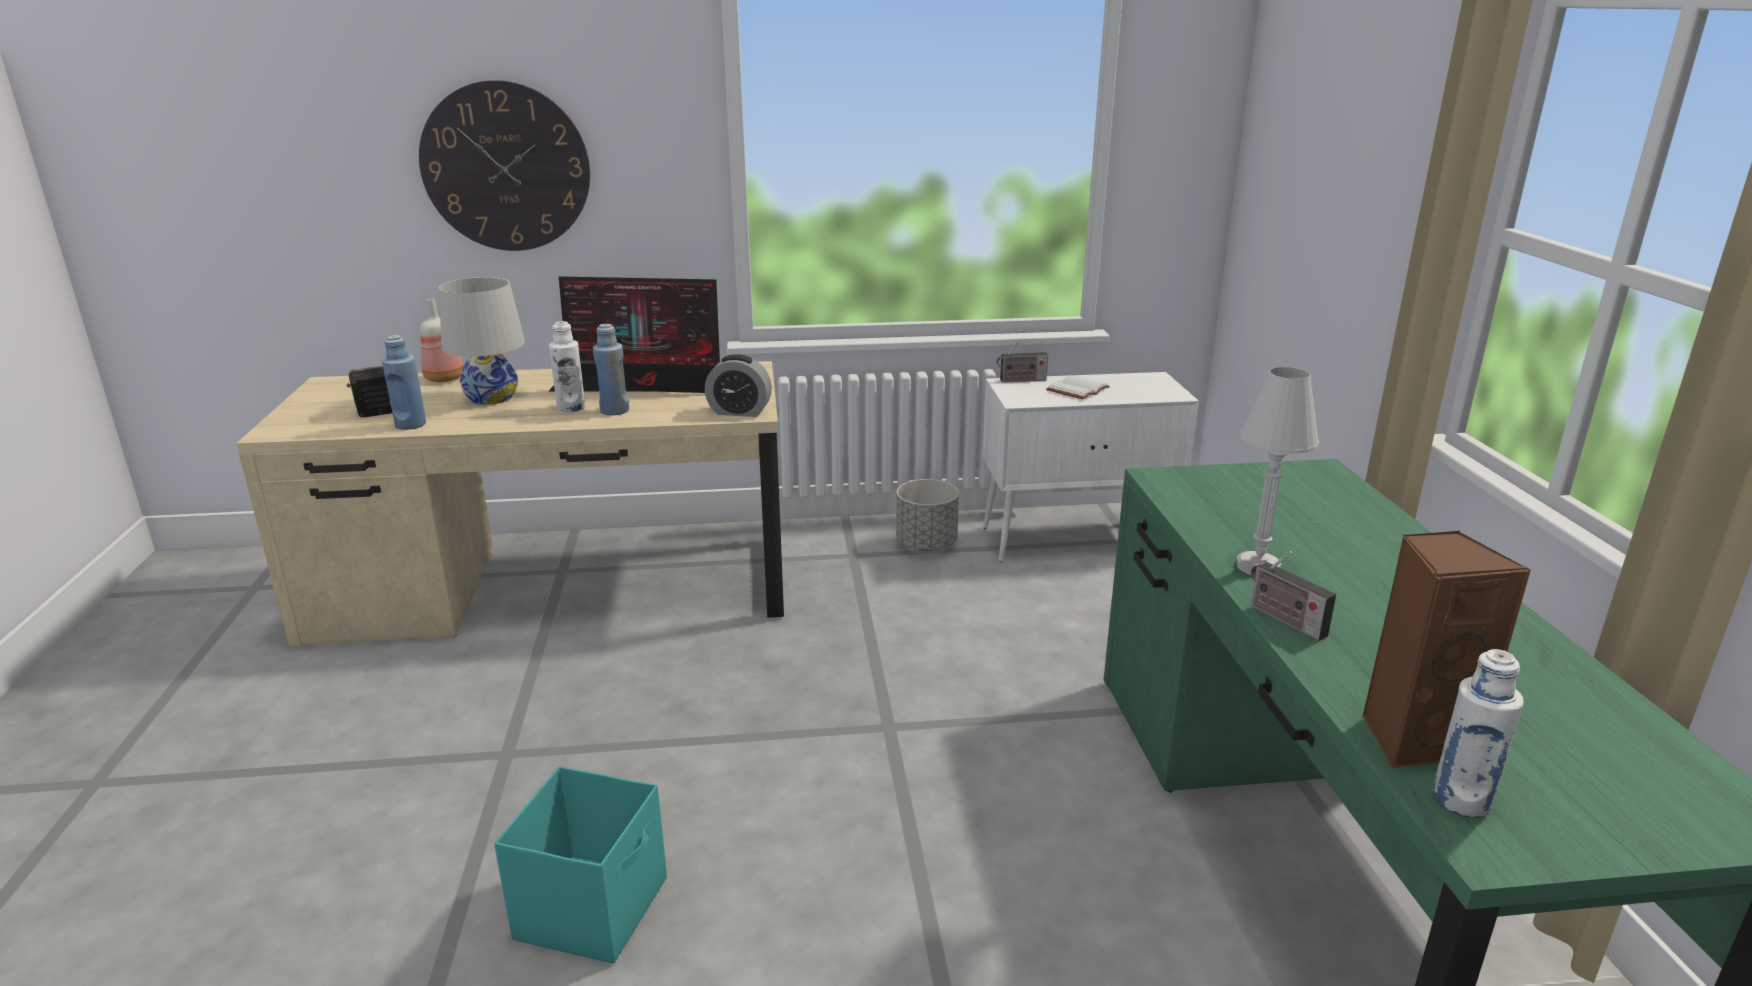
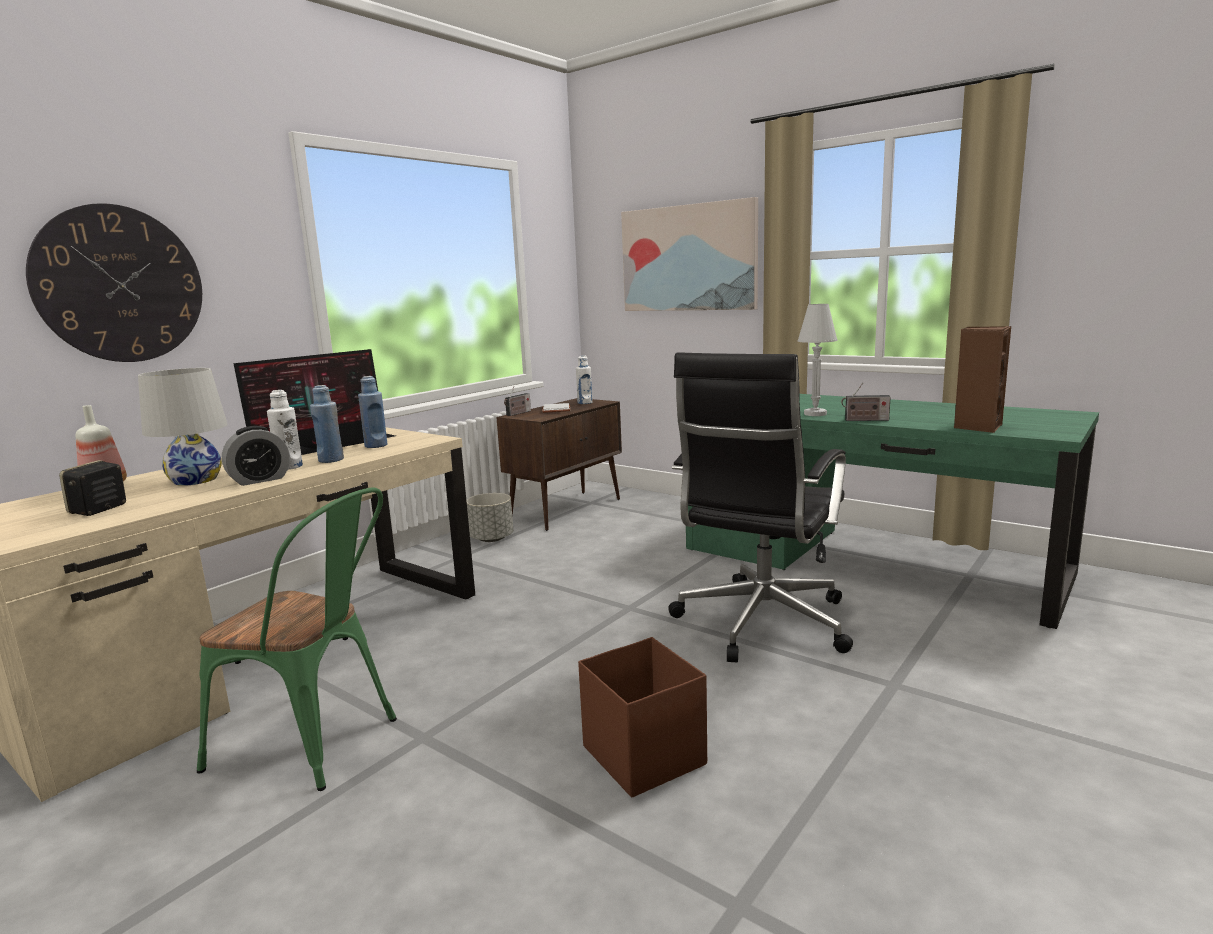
camera: 45 degrees left, 10 degrees down
(410, 425) = (162, 505): blue bottle -> blue bottle (376, 445)
(451, 707) = (317, 743): none -> green chair
(594, 908) = (643, 755): turquoise storage box -> brown storage box
(739, 412) = (424, 441): alarm clock -> alarm clock (260, 480)
(977, 849) = (760, 624): none -> black office chair
(1078, 539) = (567, 510): white cabinet -> brown cabinet
(1353, 180) = (688, 258): none -> picture
(1461, 800) = (1024, 431): white bottle -> white bottle (585, 403)

